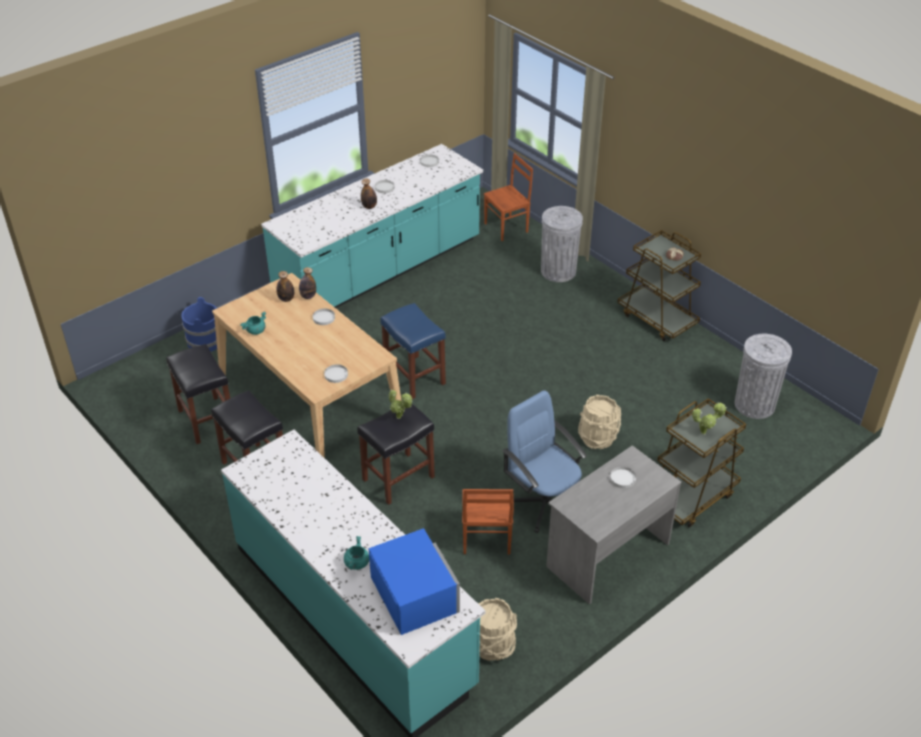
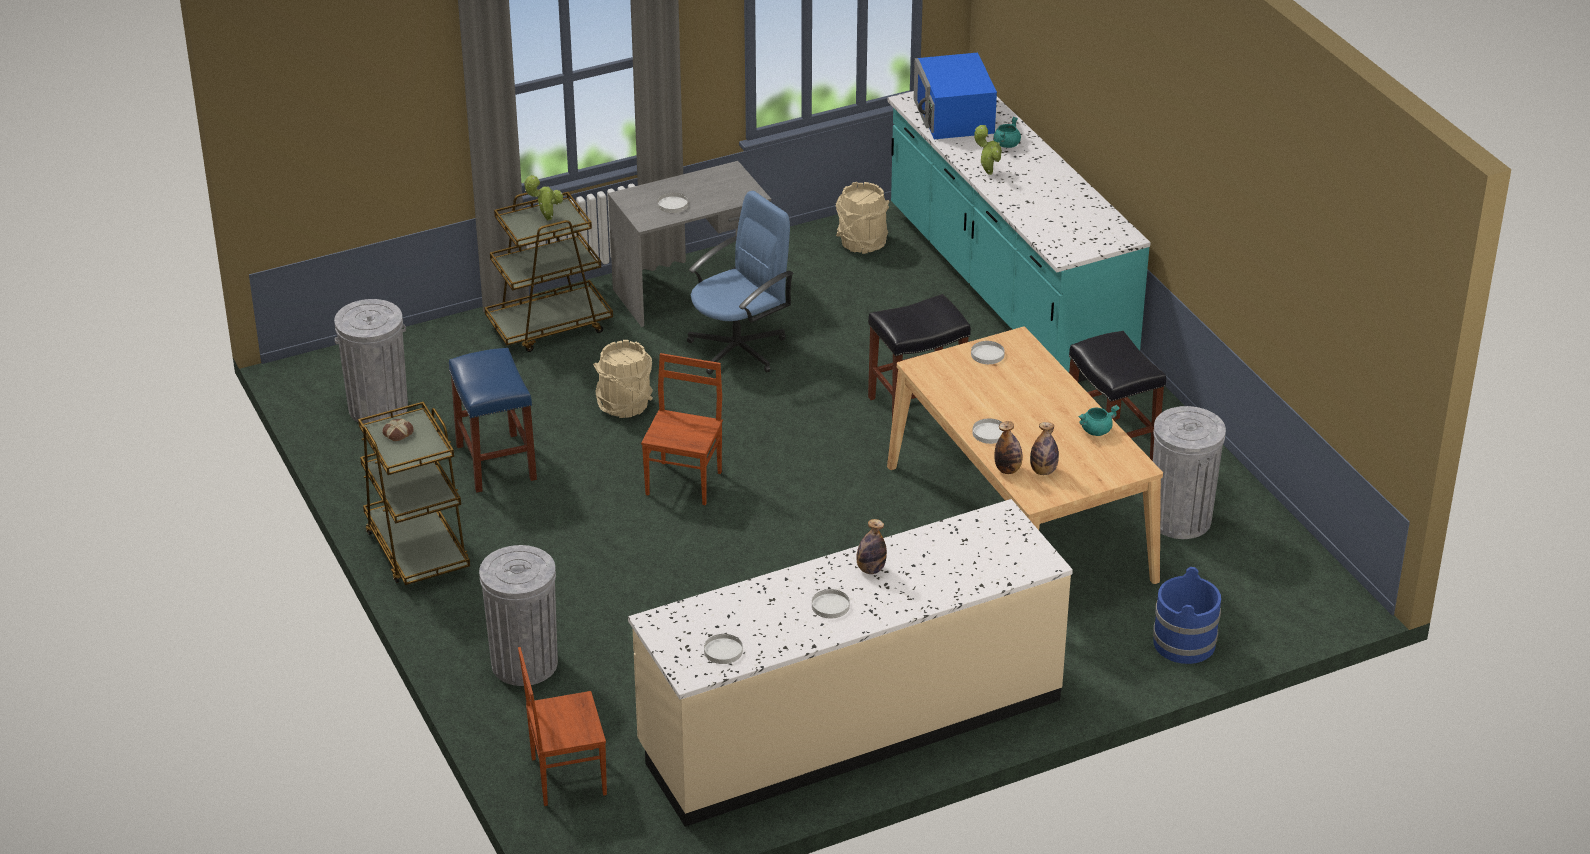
camera: 165 degrees left, 5 degrees down
(206, 419) = (1180, 519): black stool -> grey trash can
(380, 271) = (850, 724): turquoise counter -> beige counter
(400, 417) = (911, 320): potted plant -> potted plant (987, 172)
(415, 377) = (849, 526): blue stool -> blue stool (495, 462)
(485, 539) = (828, 327): brown chair -> brown chair (685, 482)
(543, 503) = (739, 349): blue office chair -> blue office chair turned 105 degrees counterclockwise

